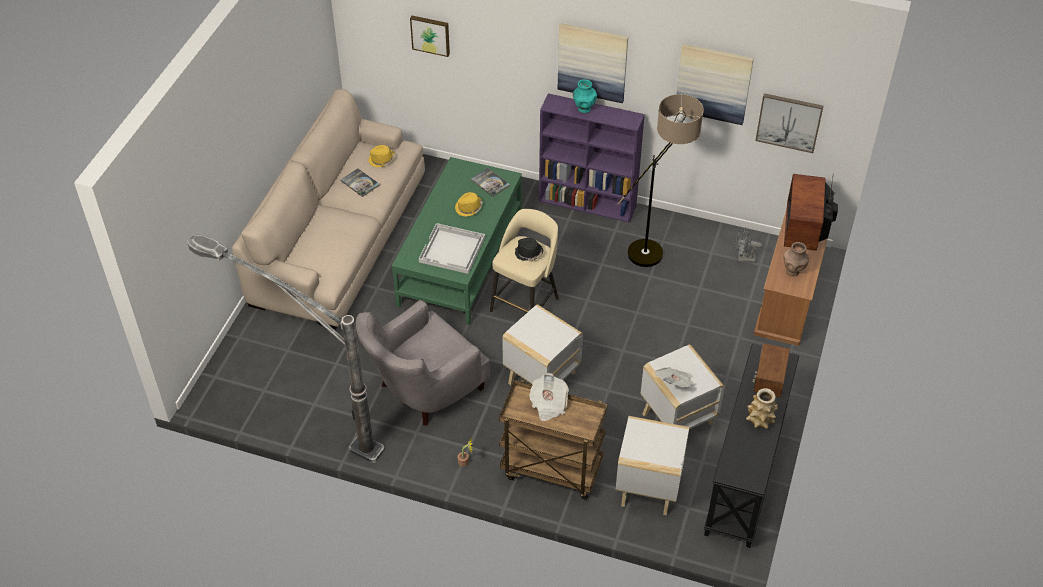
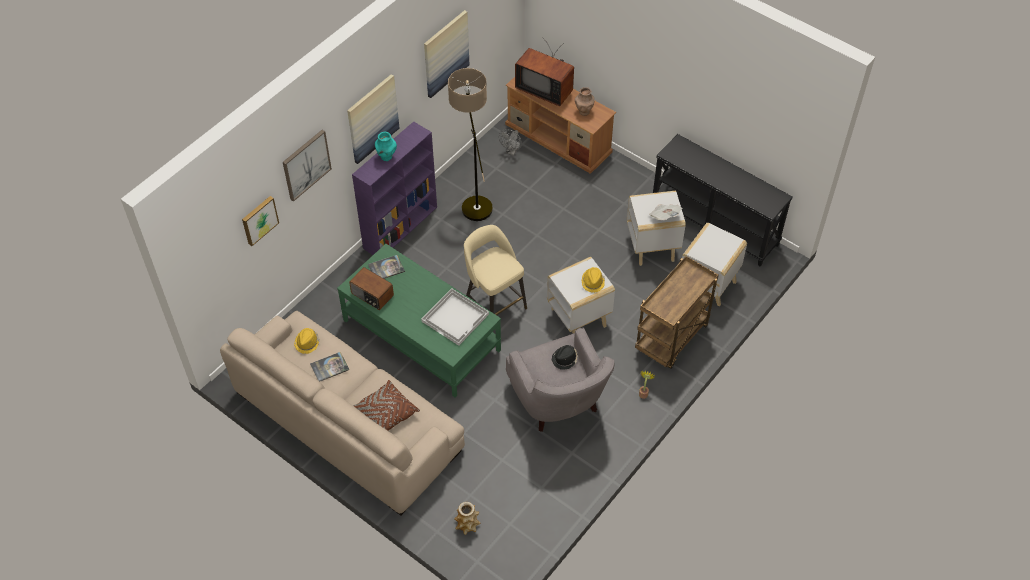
camera: 70 degrees left, 5 degrees up
(302, 419) = (554, 500): floor lamp -> none
(322, 237) = (386, 413): none -> brown pillow
(469, 208) = (410, 292): yellow hat -> yellow hat (593, 282)
(528, 253) = (495, 262): black hat -> black hat (565, 359)
(548, 404) = (668, 293): newspaper -> none
(760, 419) = (728, 175): vase -> vase (467, 524)
(769, 378) = (692, 157): radio -> radio (372, 295)
(789, 122) = (490, 35): picture -> picture (306, 164)

